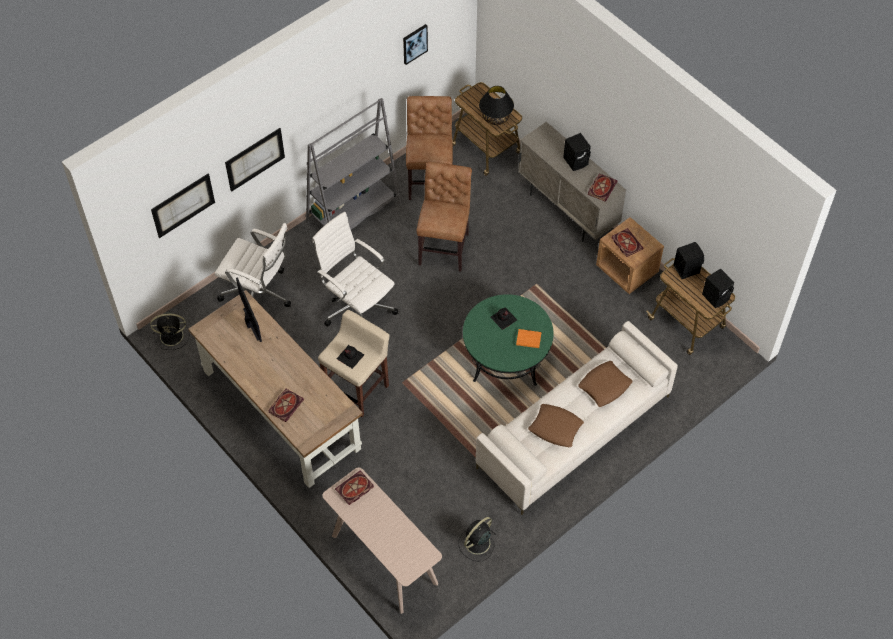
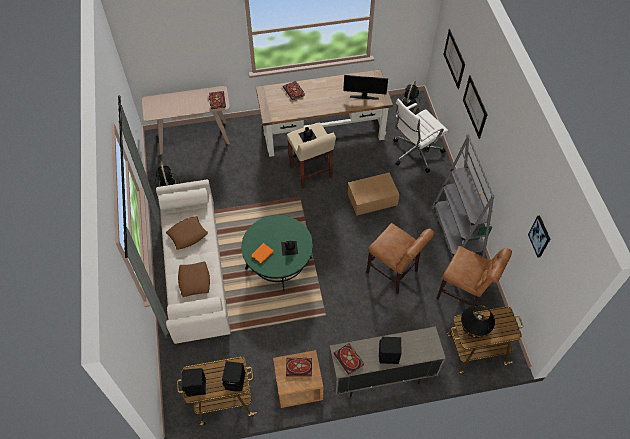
camera: 120 degrees right, 0 degrees up
(357, 307) = (373, 199): white office chair -> cardboard box

